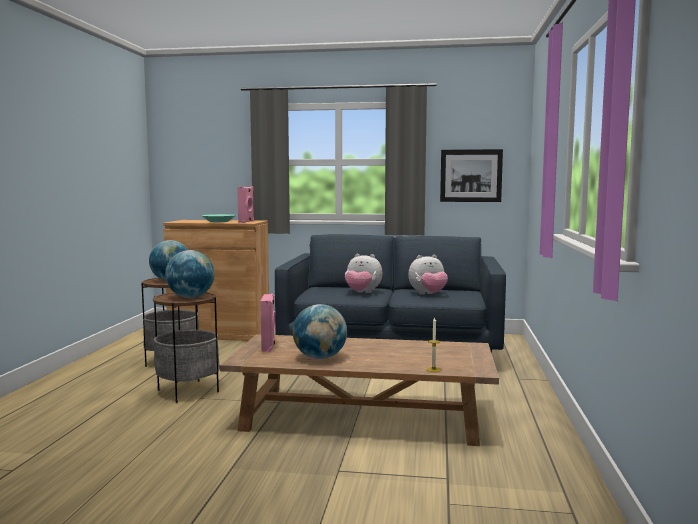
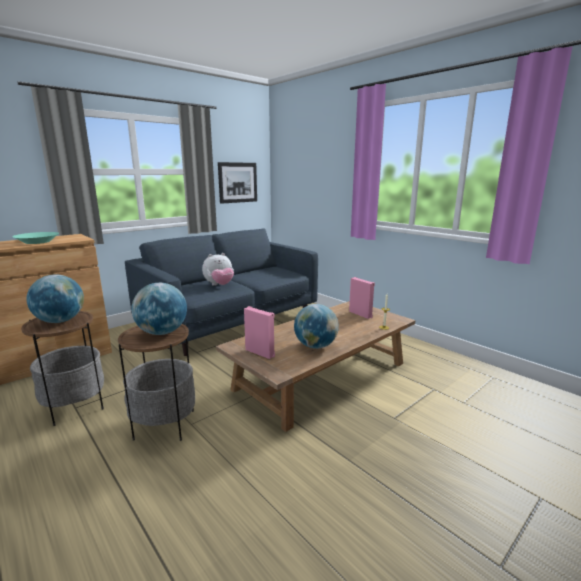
camera: 50 degrees left, 10 degrees up
(246, 222) = (73, 238): pink speaker -> pink speaker (361, 314)
(428, 294) = (261, 276): plush toy -> none

